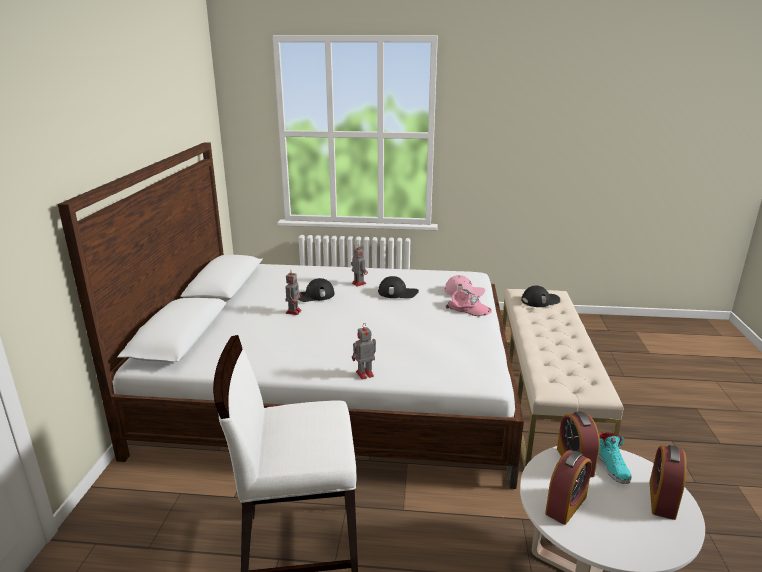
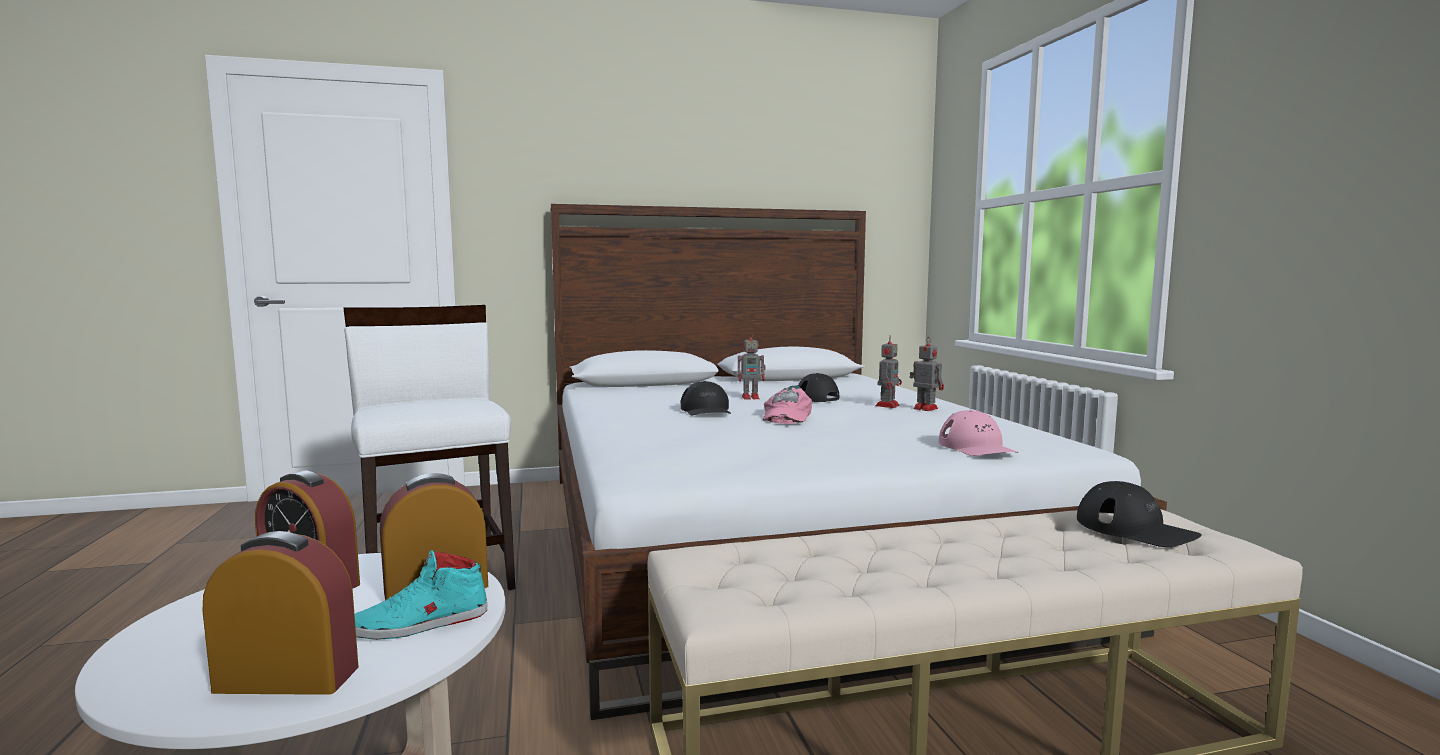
camera: 70 degrees right, 15 degrees down
(364, 374) = (606, 430): toy robot -> toy robot (924, 408)
(398, 292) = (890, 420): black cap -> black cap (706, 410)
(468, 308) = (904, 454): pink cap -> pink cap (786, 415)

